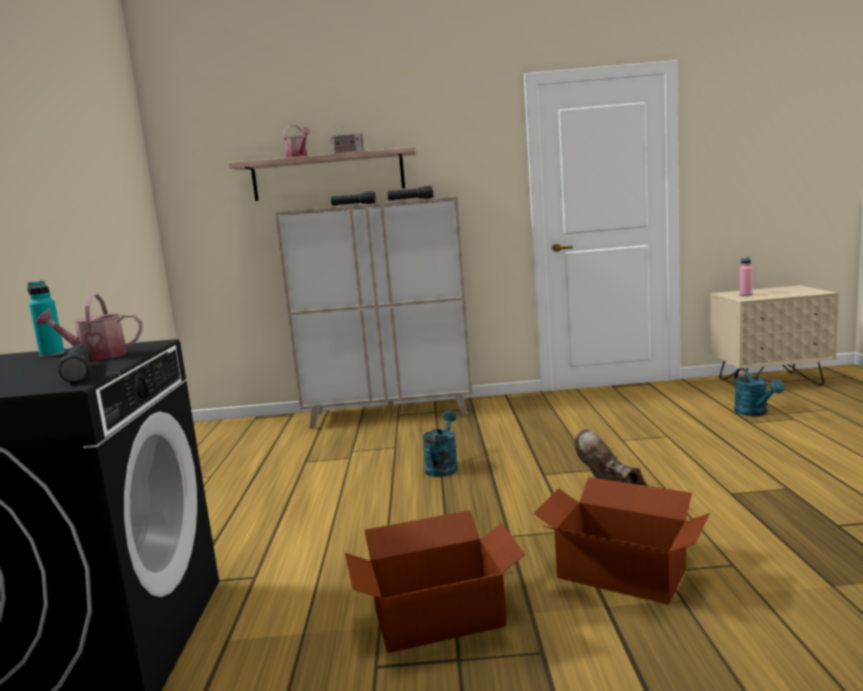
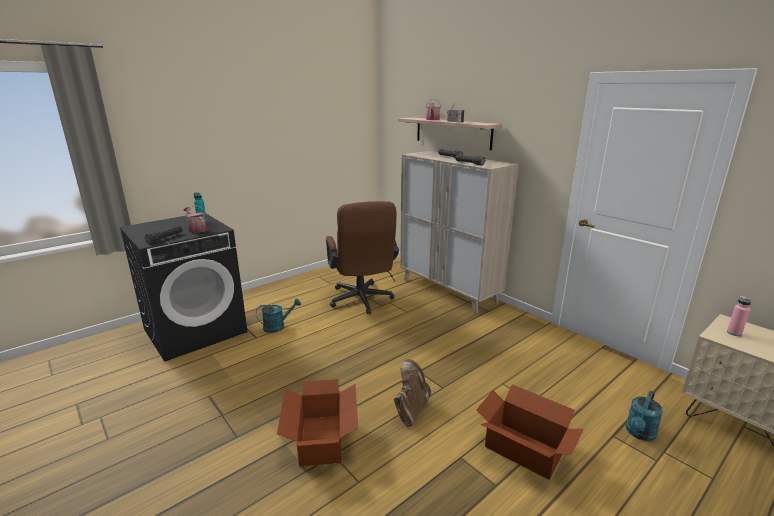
camera: 50 degrees right, 10 degrees up
(312, 467) = (362, 301): none -> brown office chair
(440, 618) = (250, 397): cardboard box -> cardboard box (524, 450)
(442, 466) = (397, 335): turquoise watering can -> turquoise watering can (278, 326)

